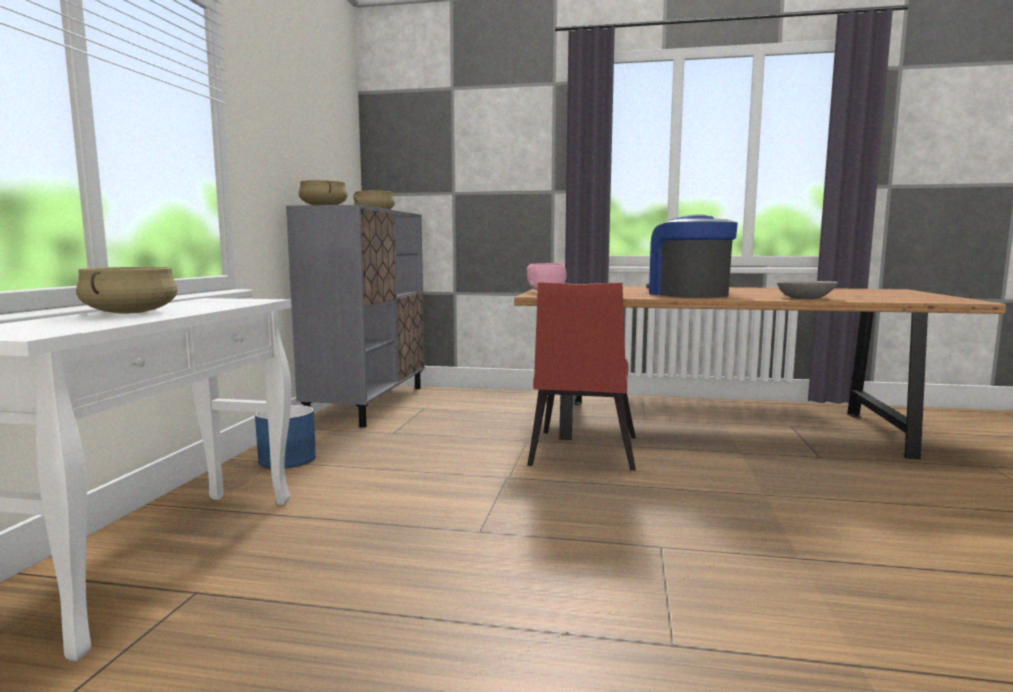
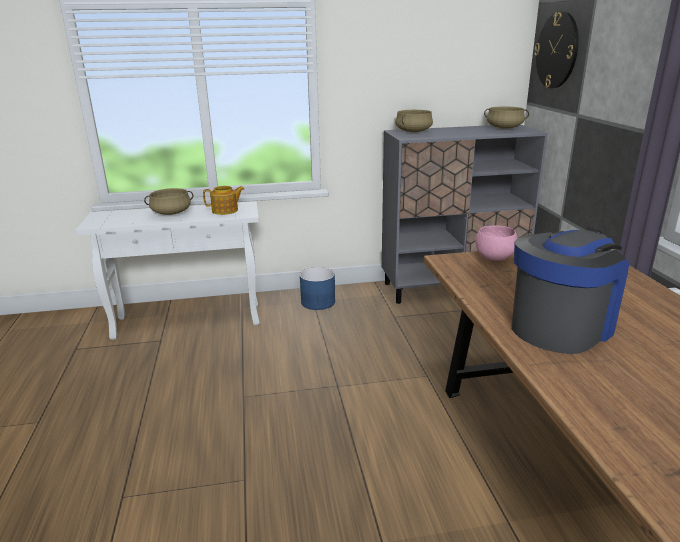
camera: 70 degrees right, 15 degrees up
(214, 302) = (225, 210): none -> teapot
(407, 137) = (557, 50): none -> wall clock
(581, 453) = (416, 410): red chair -> none
(805, 298) = (601, 415): grey bowl -> none

